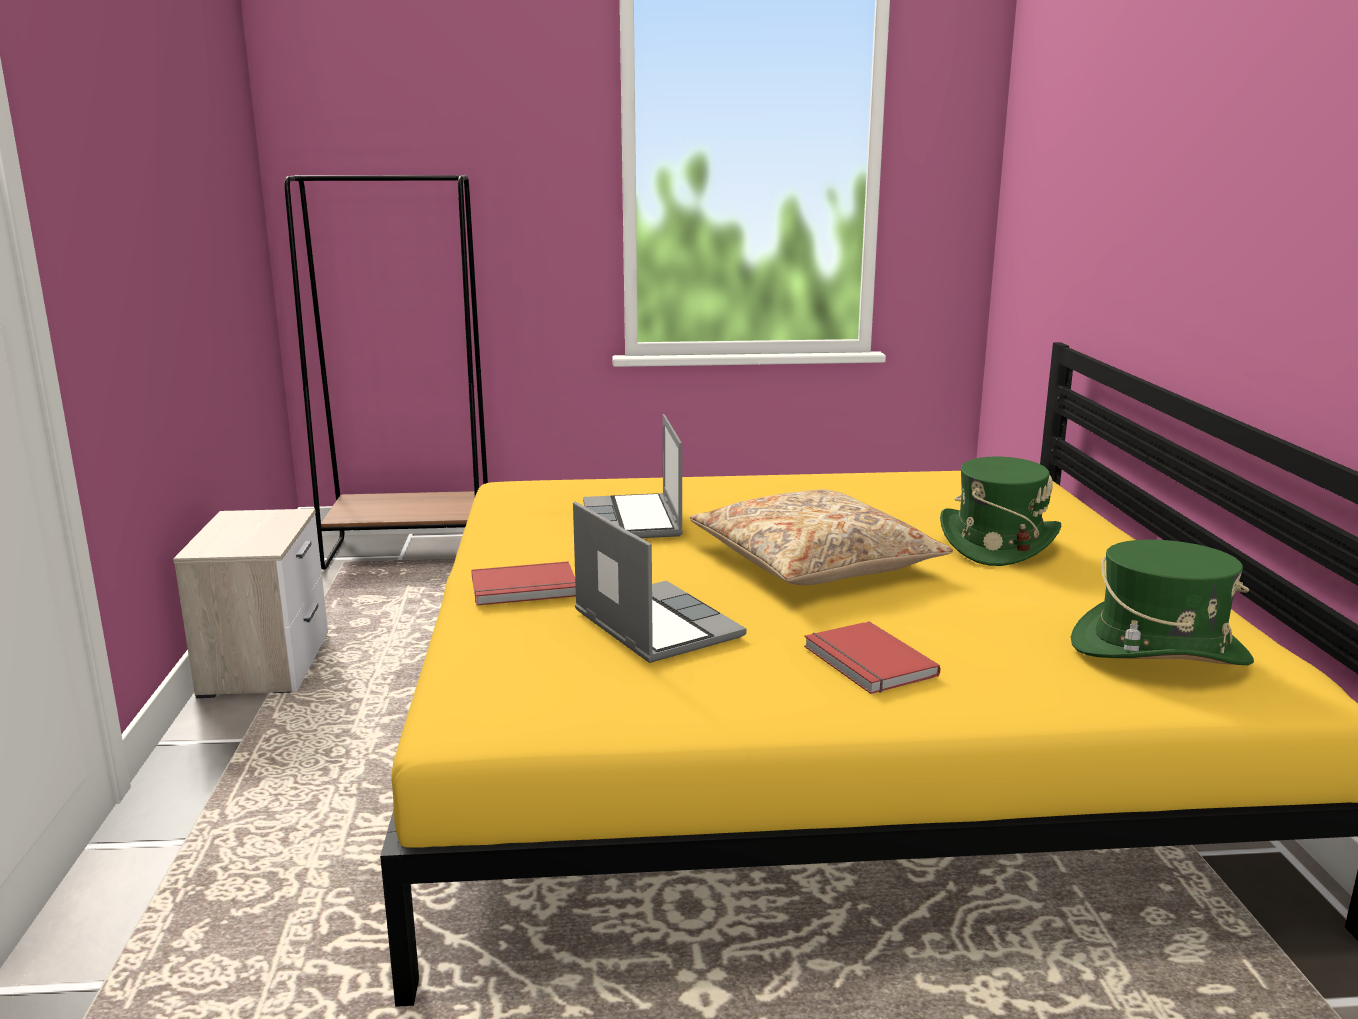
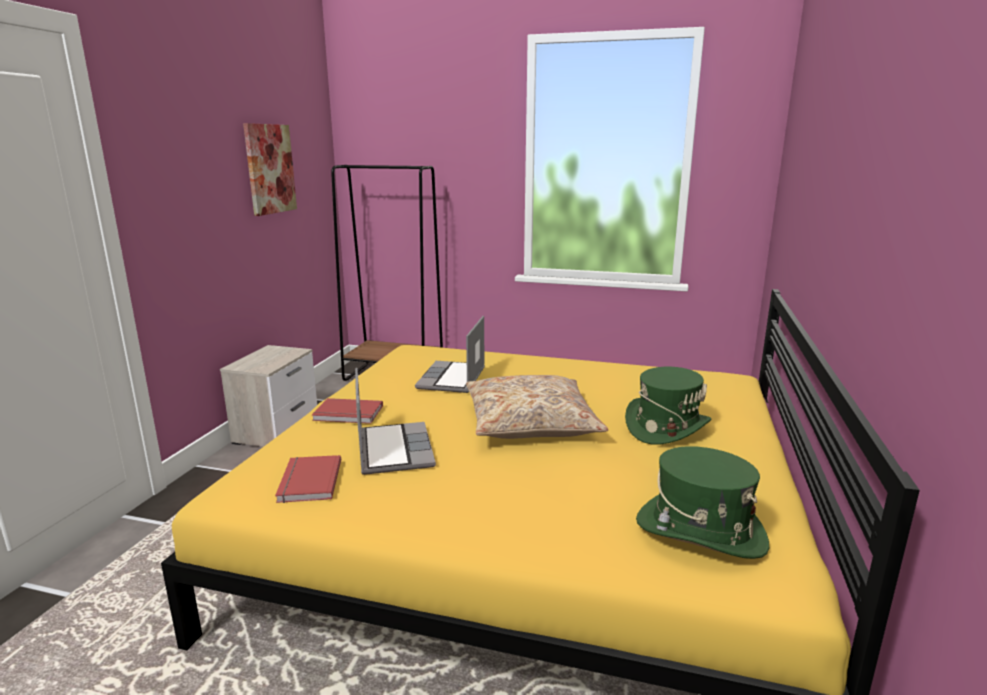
camera: 20 degrees right, 0 degrees up
(197, 183) = (270, 169): none -> picture
(866, 662) = (489, 500): red book -> red book (307, 481)

